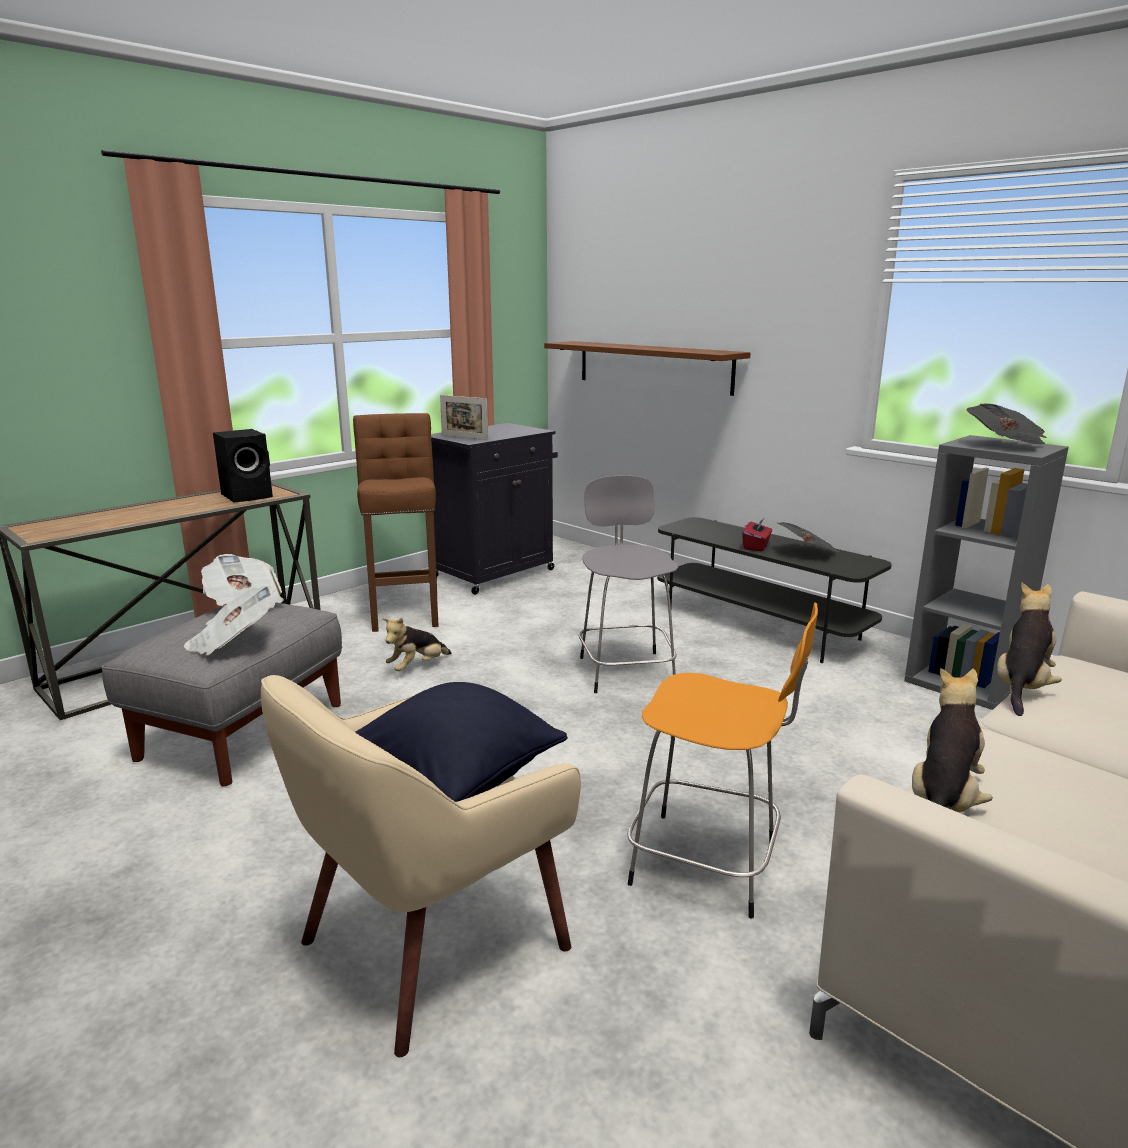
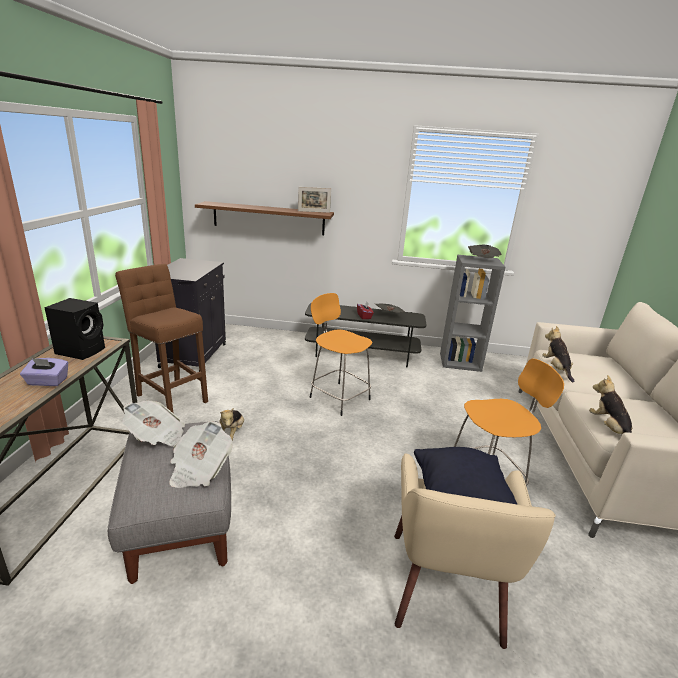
camera: 40 degrees left, 5 degrees up
(172, 512) = (47, 382): none -> purple tissue box
(464, 437) = (180, 275): picture frame -> picture frame (314, 211)
(625, 670) = (338, 397): grey stool -> orange stool

